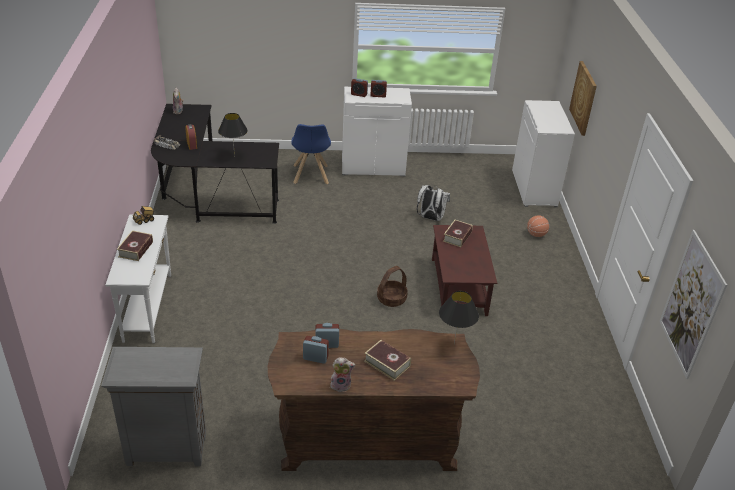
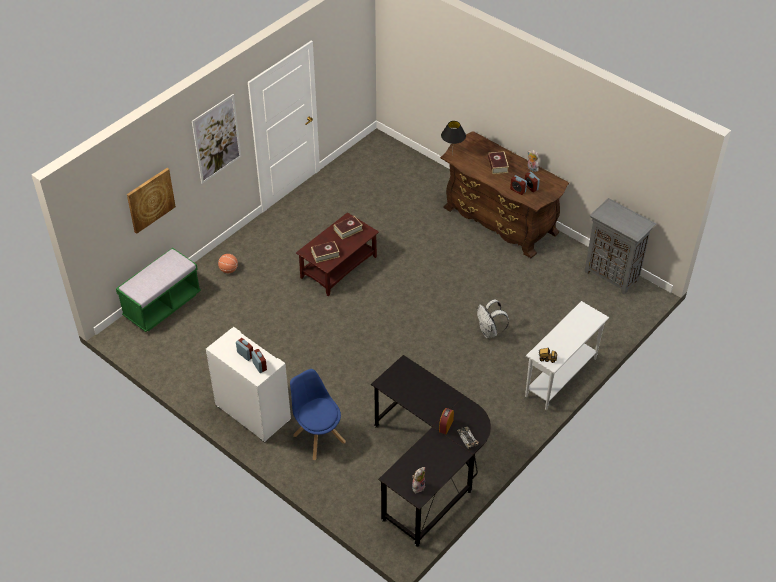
camera: 135 degrees left, 10 degrees up
(136, 249) = (571, 334): book -> book (348, 230)
(234, 156) = (424, 388): black table lamp -> none
(310, 176) = (317, 437): blue chair -> blue chair turned 75 degrees counterclockwise
(391, 299) = (392, 285): basket -> none
(430, 218) = (280, 330): white backpack -> white backpack (489, 332)
(535, 189) = (162, 305): white cabinet -> green bench
(691, 304) = (347, 67): picture -> picture (216, 139)

